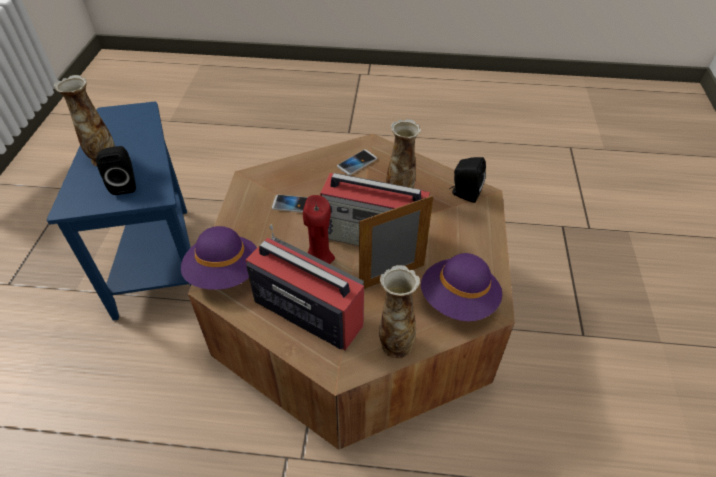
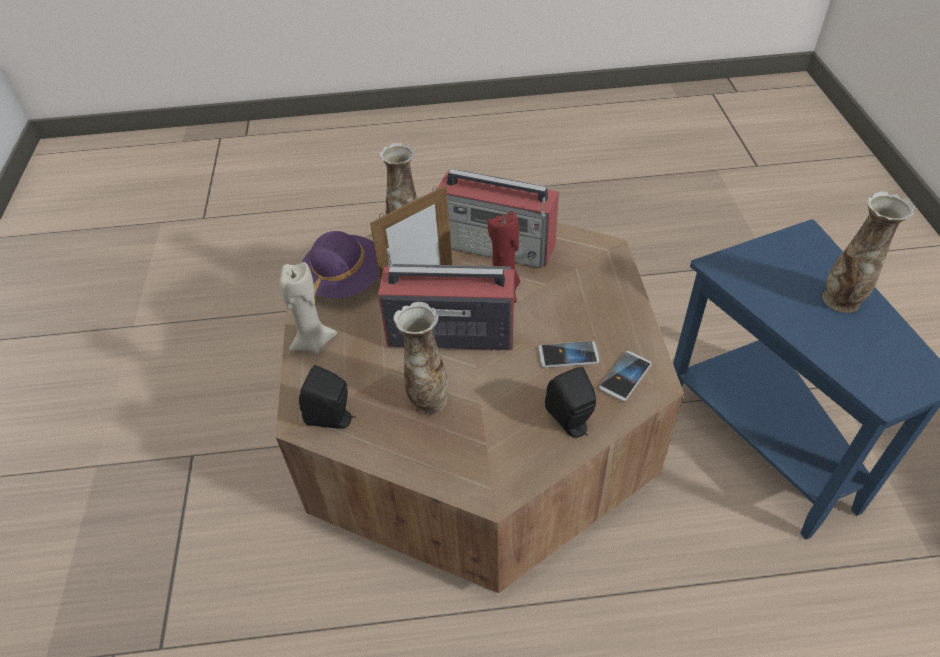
camera: 170 degrees right, 0 degrees up
(125, 184) = (773, 271): black speaker -> black speaker (571, 422)
(224, 273) = (602, 262): purple hat -> none
(357, 163) = (505, 445): phone -> phone (625, 377)
(483, 248) = (313, 342): none -> beige candle

